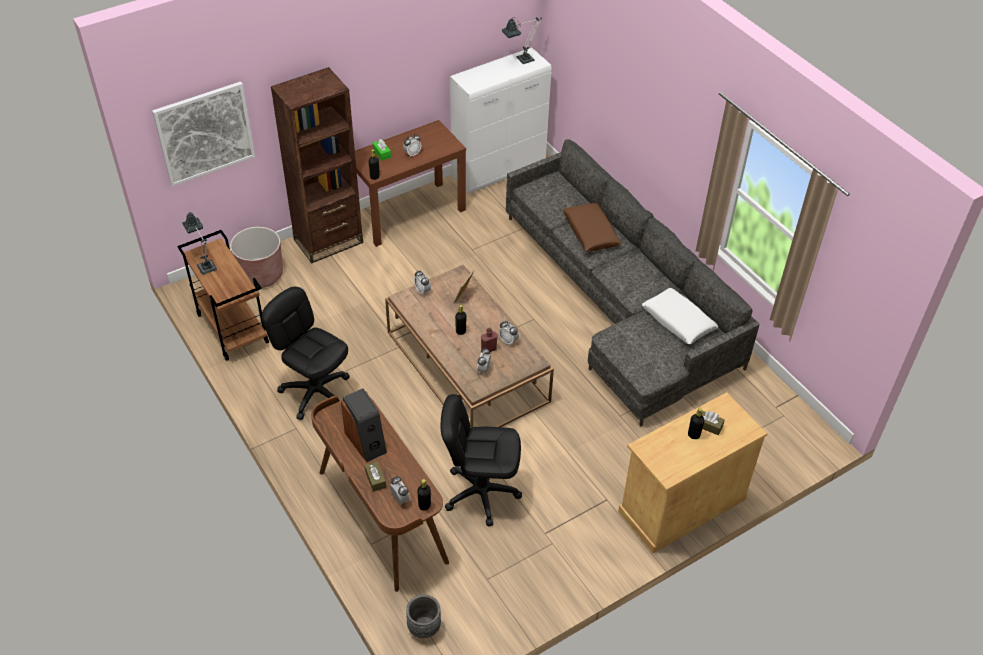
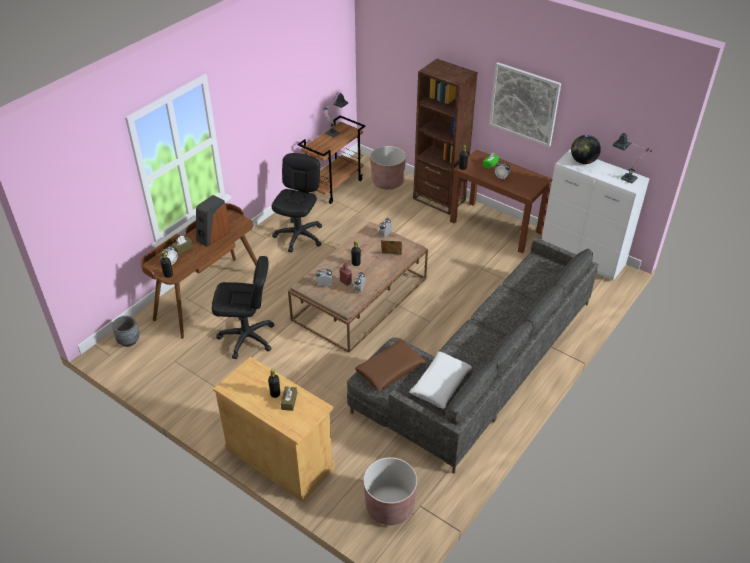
camera: 70 degrees right, 5 degrees down
(205, 133) = (394, 63): picture -> picture (524, 104)
(478, 75) = (583, 161): none -> globe
(481, 492) = (247, 338): black office chair -> black office chair turned 105 degrees clockwise
(590, 233) = (510, 305): brown pillow -> brown pillow (390, 370)
(770, 430) = (389, 506): none -> brown planter

